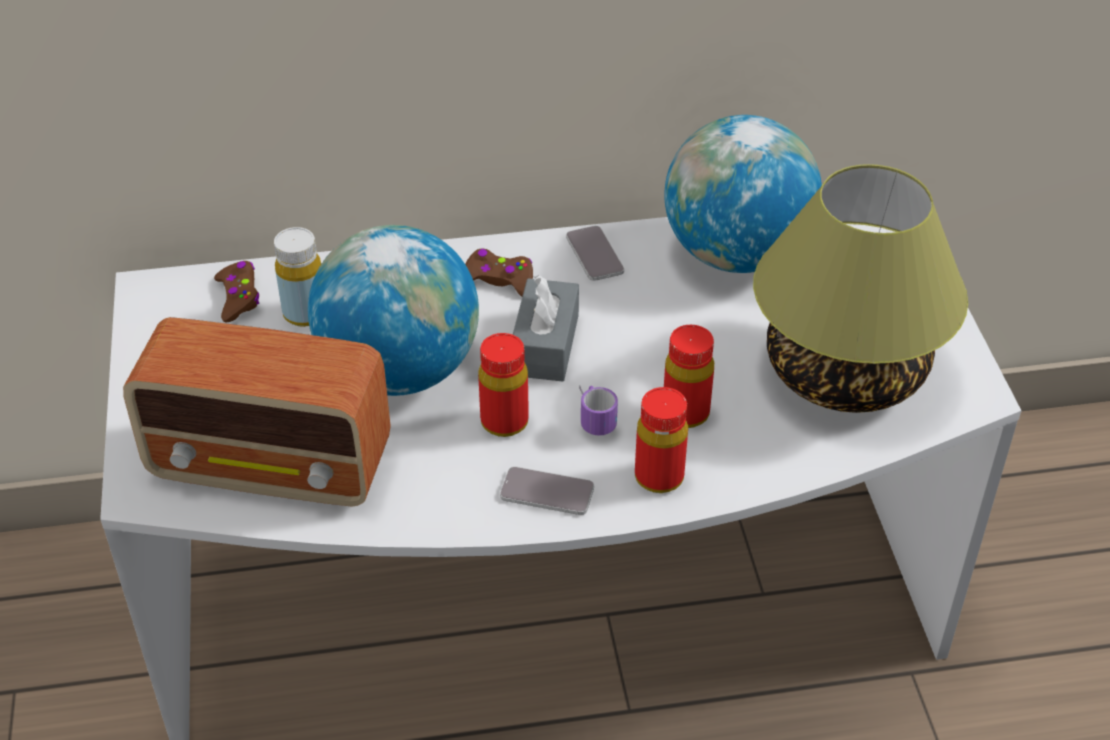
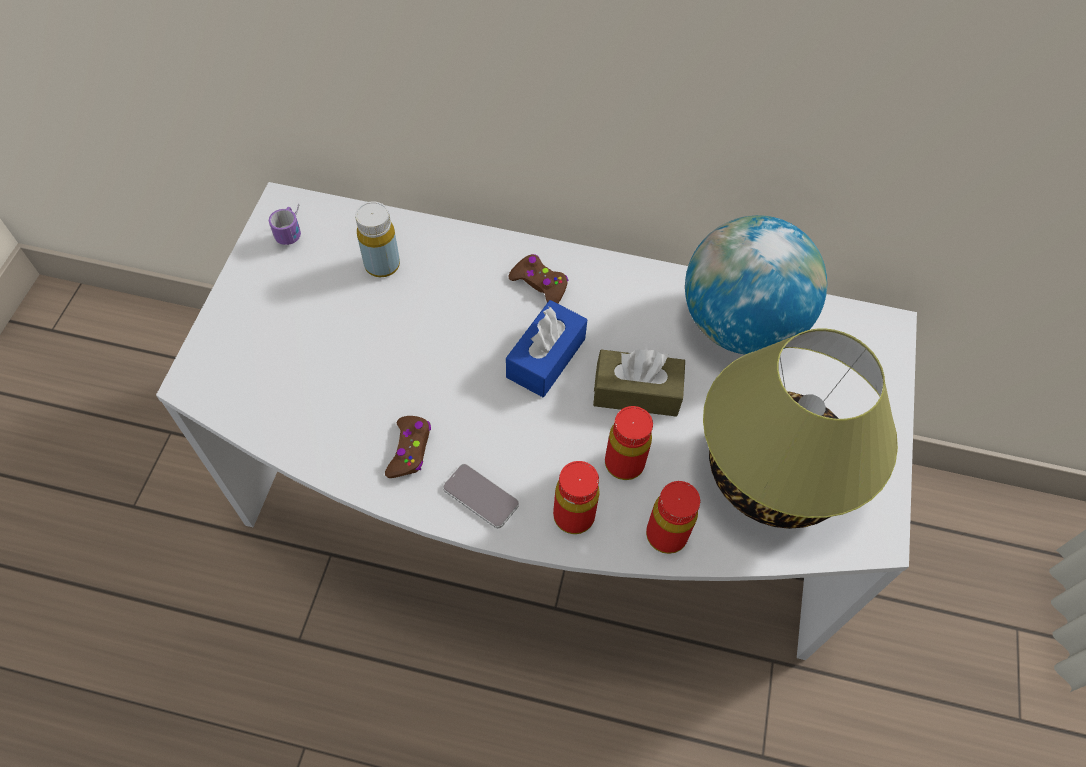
camera: 20 degrees right, 15 degrees up
(238, 297) = (342, 233): brown game controller -> brown game controller (410, 450)
(273, 466) = (294, 394): radio -> none
(399, 371) = (424, 342): globe -> none
(504, 422) = (480, 418): red bottle -> red bottle (666, 535)
(545, 345) = (546, 358): grey tissue box -> blue tissue box
(592, 416) = (549, 438): mug -> mug (293, 228)
(594, 254) = (626, 285): phone -> none
(662, 346) = (636, 392): none -> brown tissue box

